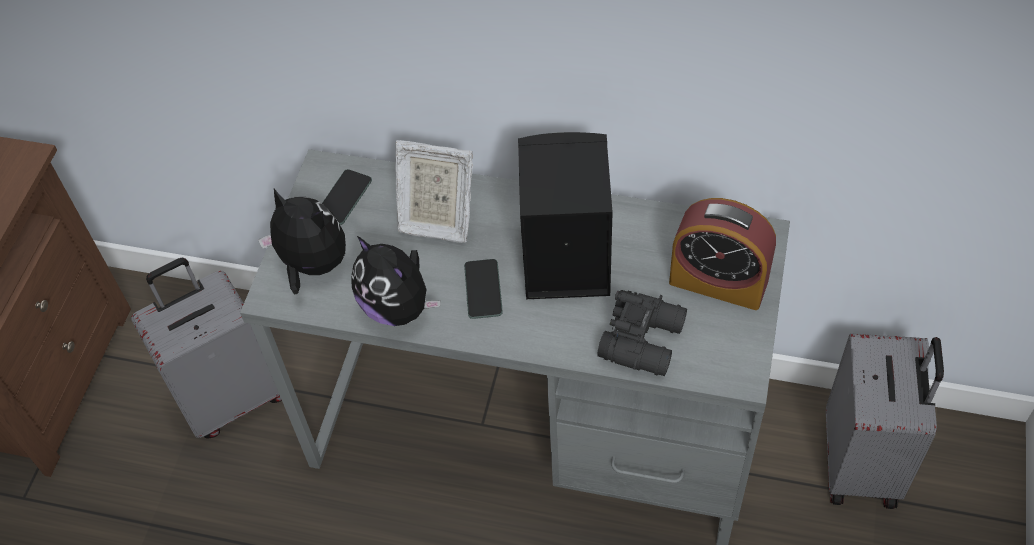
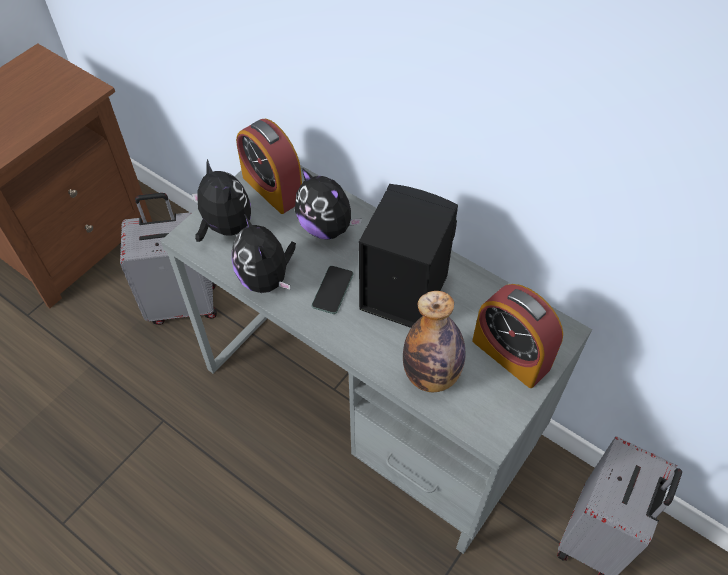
camera: 20 degrees right, 0 degrees up
(344, 197) = (272, 188): phone -> alarm clock
(436, 219) = (327, 227): picture frame -> plush toy
(644, 339) = (431, 375): black binoculars -> bottle

